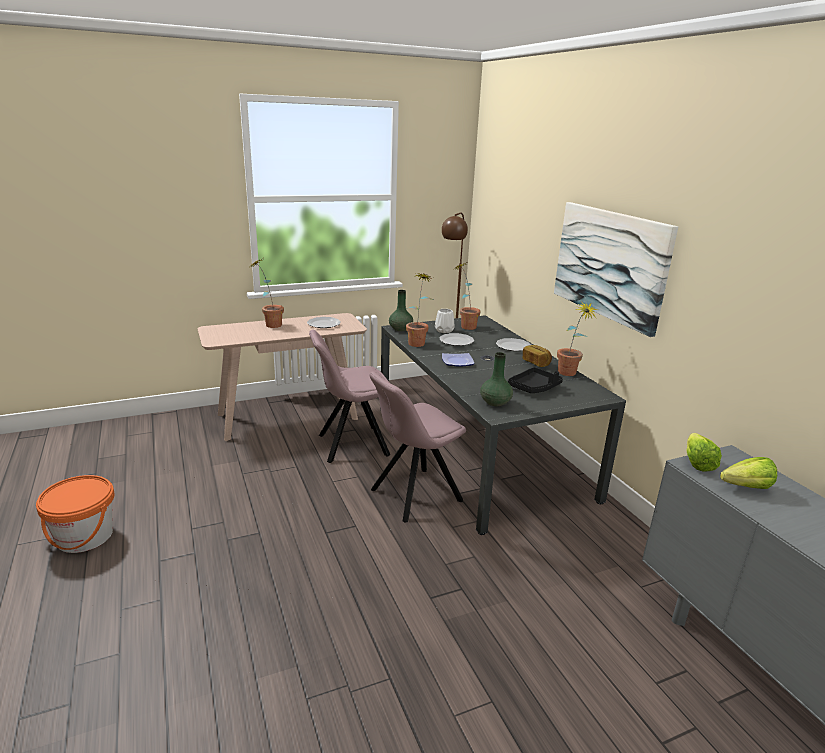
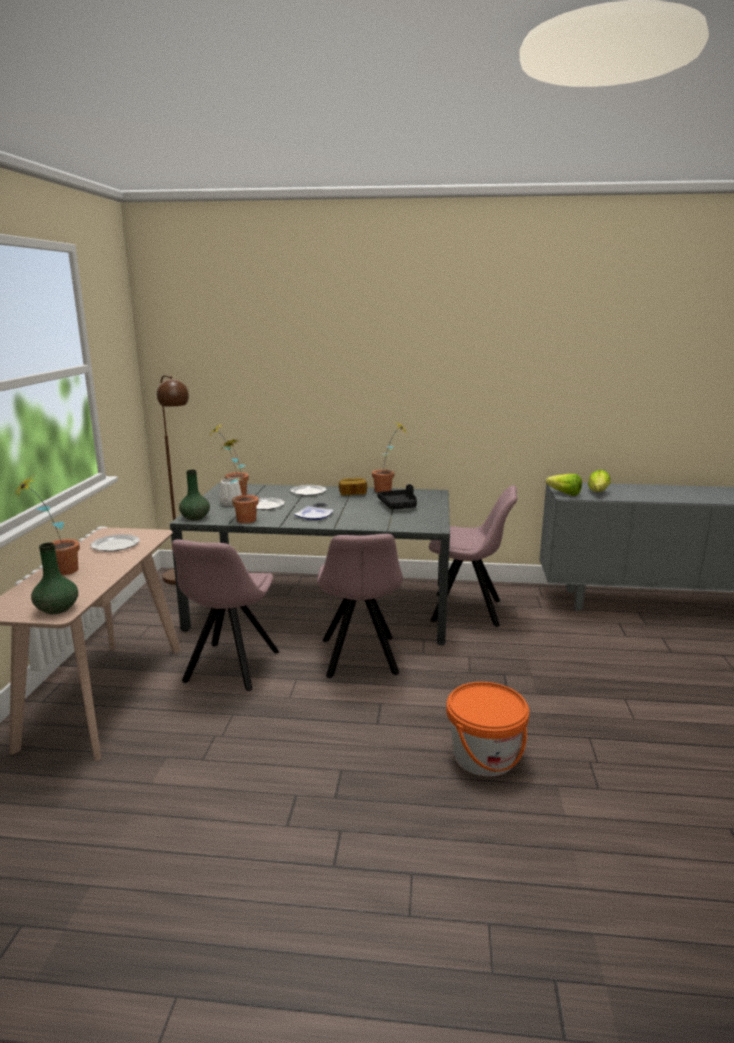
camera: 60 degrees left, 5 degrees down
(84, 536) = (209, 949): orange bucket -> orange bucket (484, 756)
(495, 402) = (412, 523): green vase -> green vase (56, 609)
(566, 533) = (467, 610): none -> pink chair
(610, 264) = (389, 386): picture -> none

